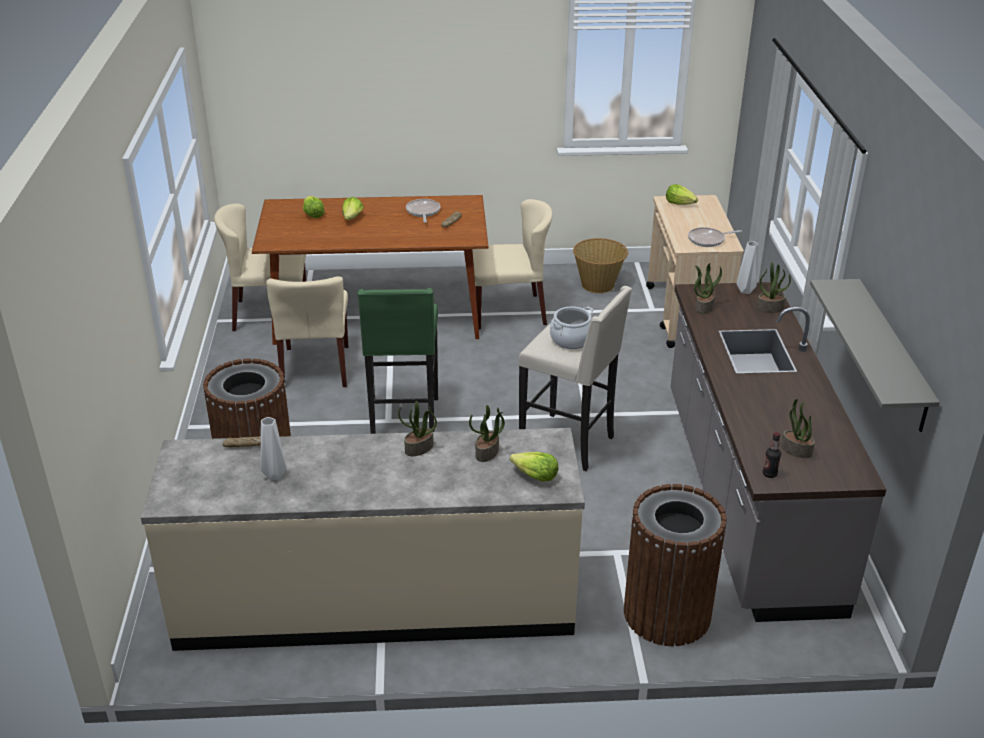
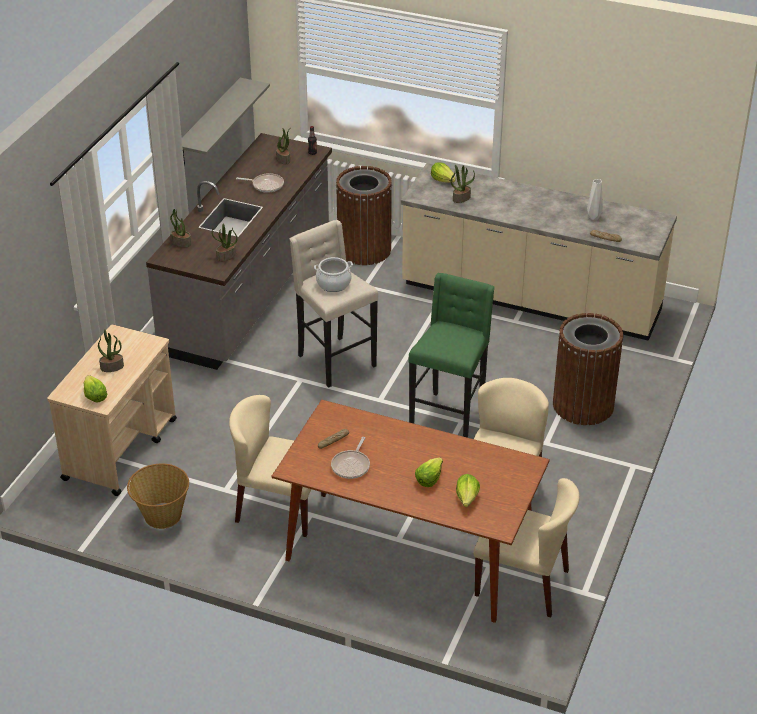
camera: 155 degrees left, 5 degrees up
(419, 448) = (500, 210): potted plant -> potted plant (112, 367)
(708, 240) = (125, 344): frying pan -> frying pan (266, 185)
(744, 291) = (180, 261): white vase -> none

